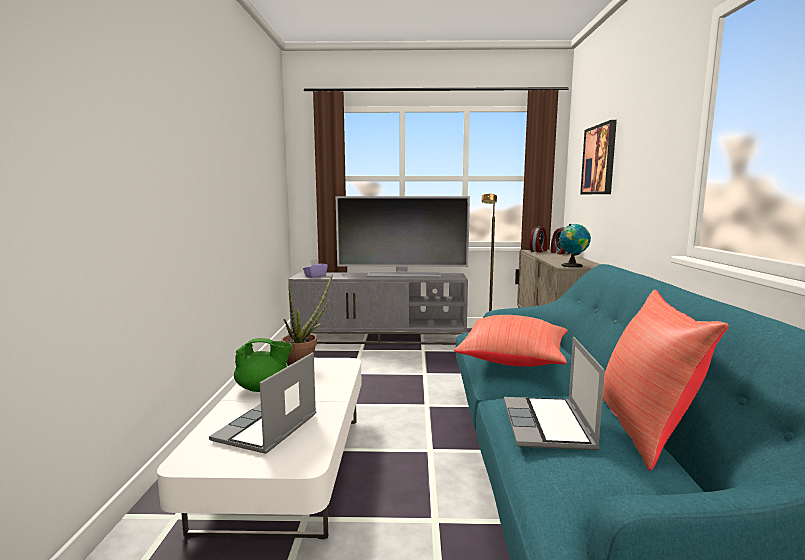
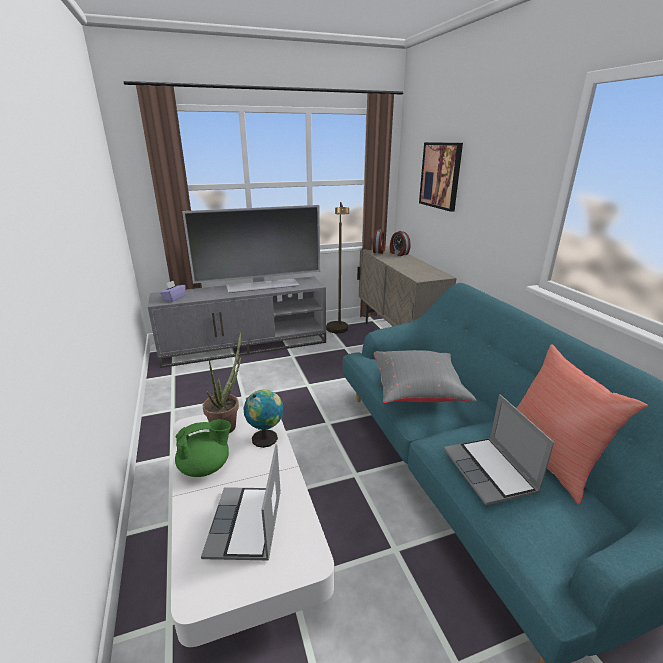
camera: 20 degrees left, 15 degrees up
(514, 361) = (418, 391): red pillow -> grey pillow
(573, 266) = (425, 277): globe -> globe (266, 438)

